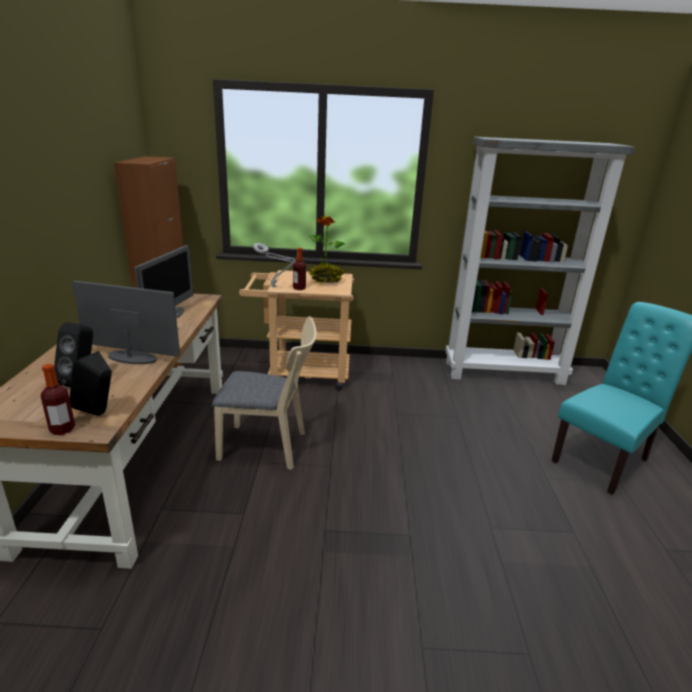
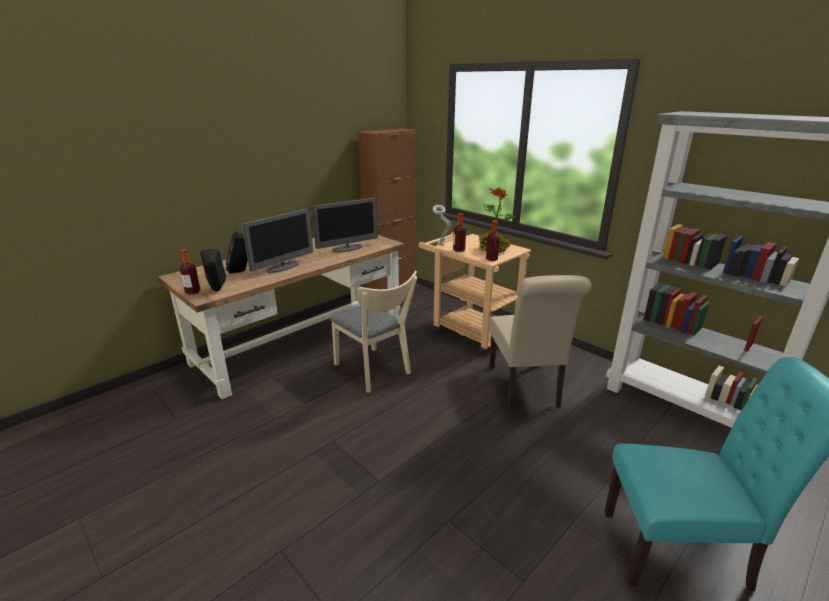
camera: 45 degrees right, 0 degrees up
(132, 358) = (283, 267): monitor -> monitor turned 75 degrees clockwise
(341, 289) = (491, 259): none -> bottle
(406, 403) = (525, 389): none -> beige chair

